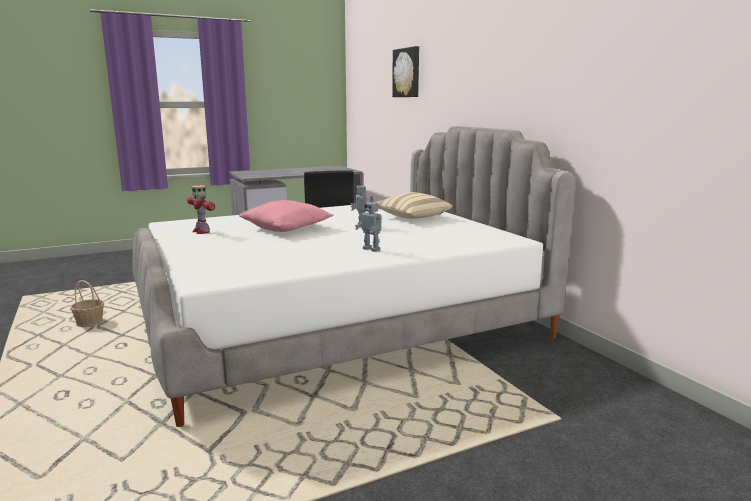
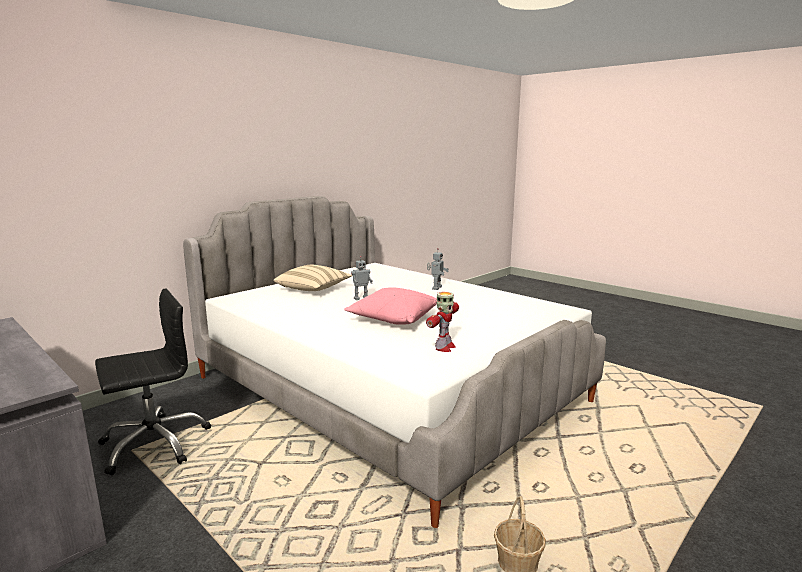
camera: 110 degrees left, 0 degrees up
(407, 73) = (99, 143): picture -> none

